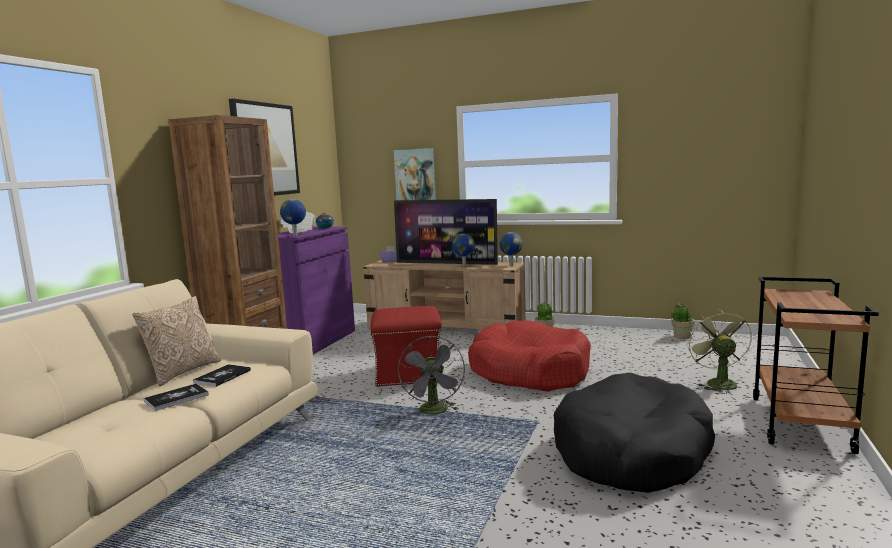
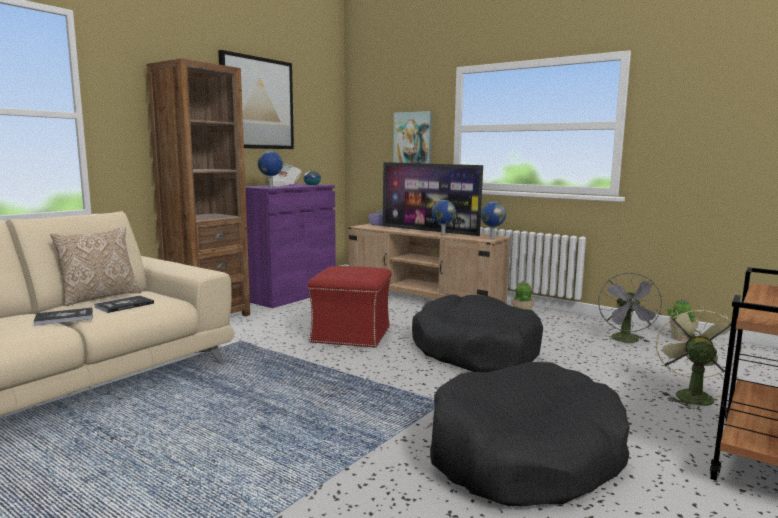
camera: 15 degrees right, 0 degrees up
(435, 412) = (345, 375): grey fan -> grey fan (627, 341)
(529, 371) = (474, 351): red dog bed -> black dog bed

